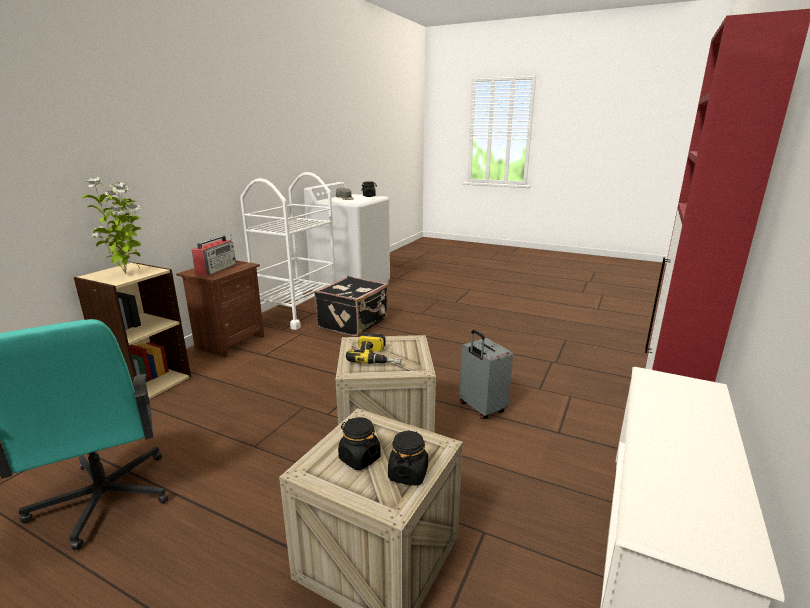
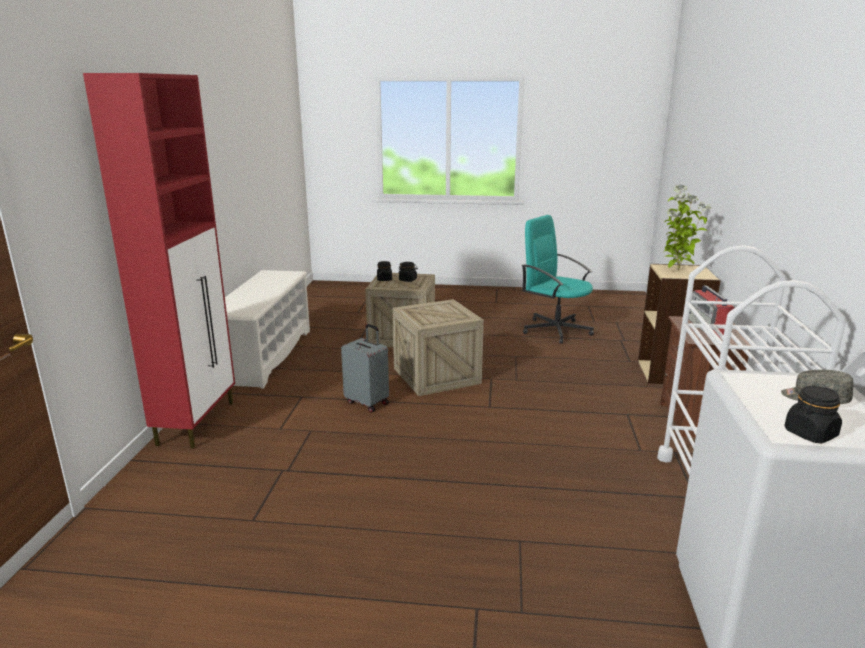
camera: 160 degrees right, 0 degrees up
(354, 323) = (600, 487): black suitcase -> none
(377, 357) = (440, 311): power drill -> none

